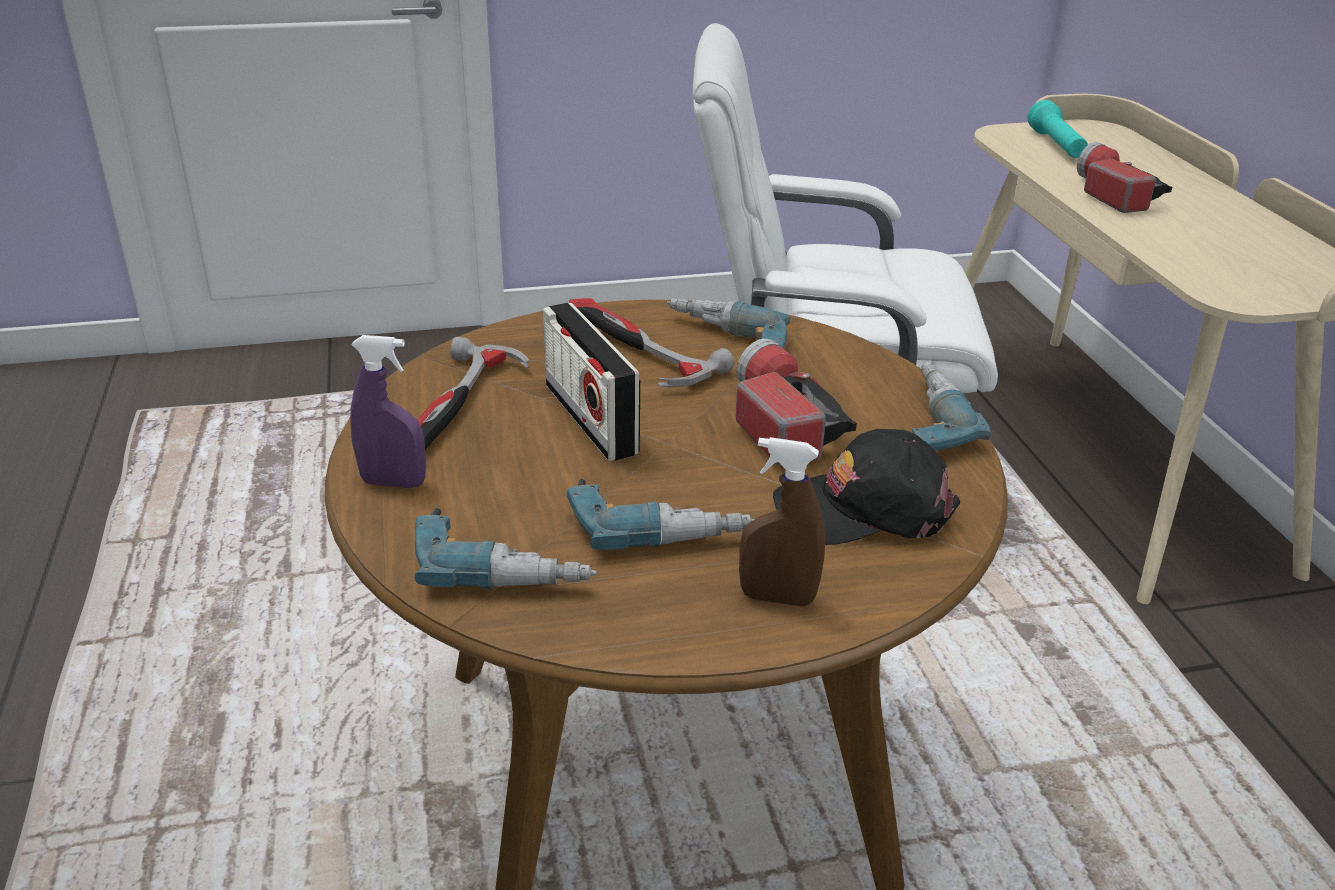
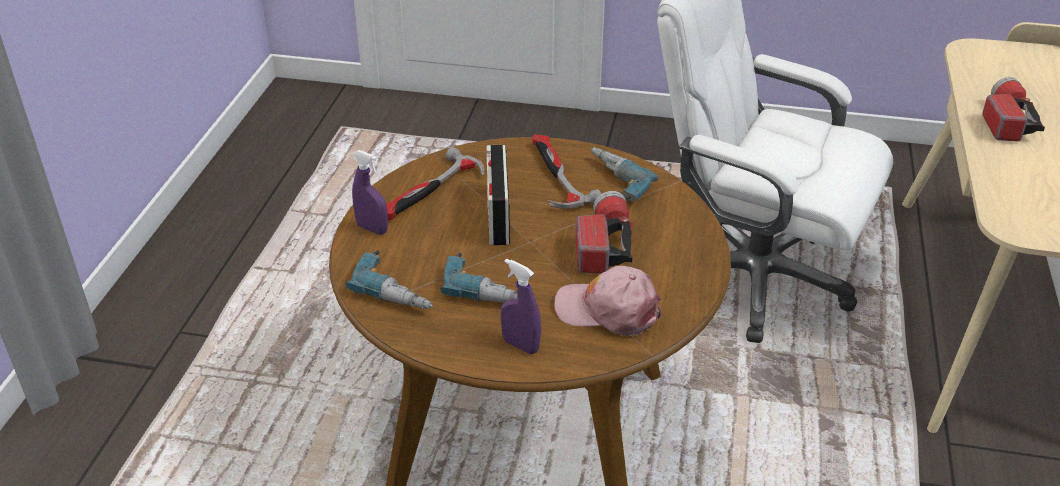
camera: 25 degrees right, 5 degrees up
(777, 598) = (520, 345): brown spray bottle -> purple spray bottle
(864, 509) = (608, 310): black cap -> pink cap
(920, 421) = (689, 265): power drill -> none
(1056, 146) = (1004, 68): turquoise flashlight -> none

